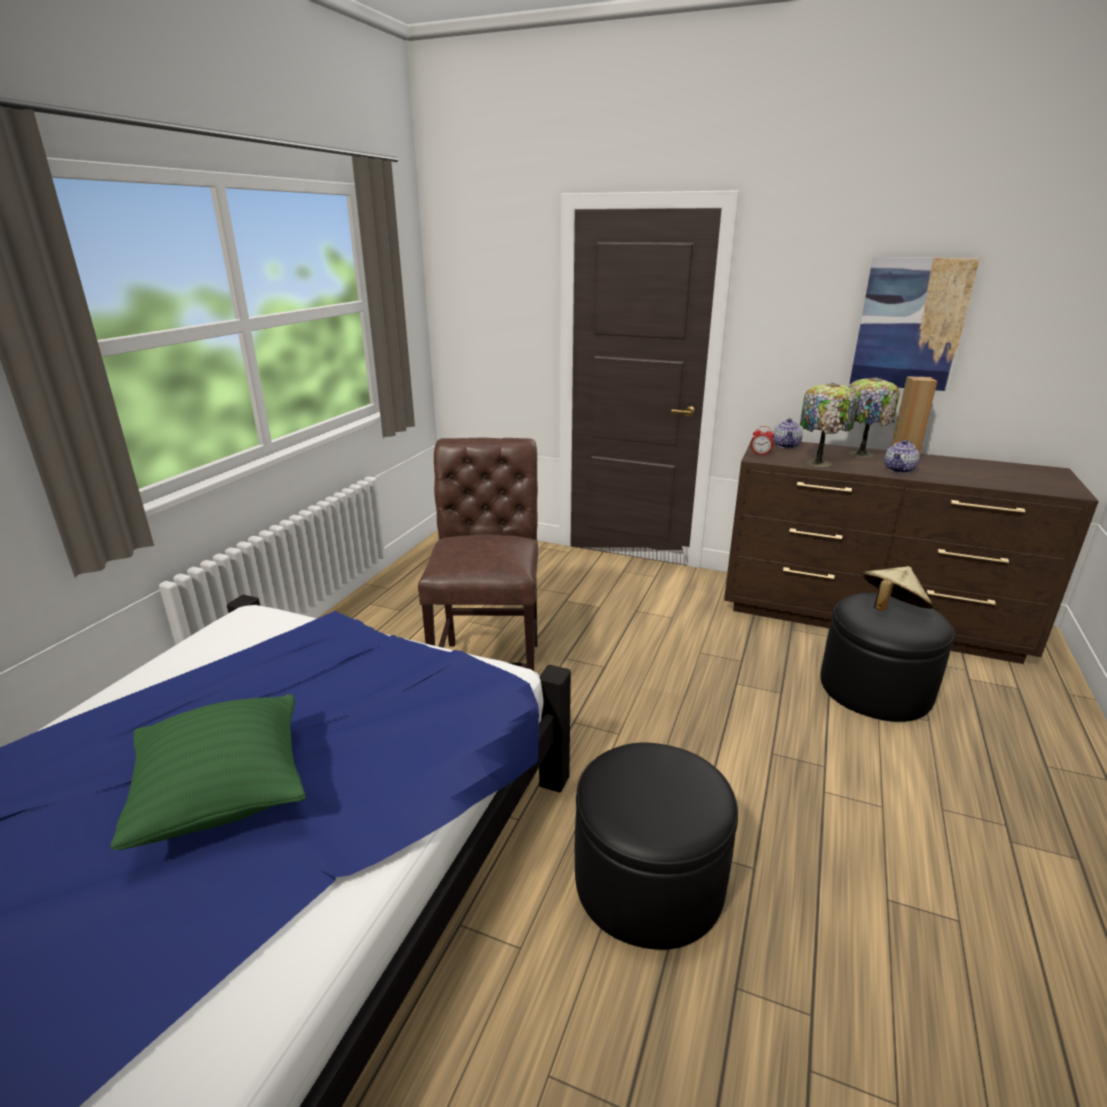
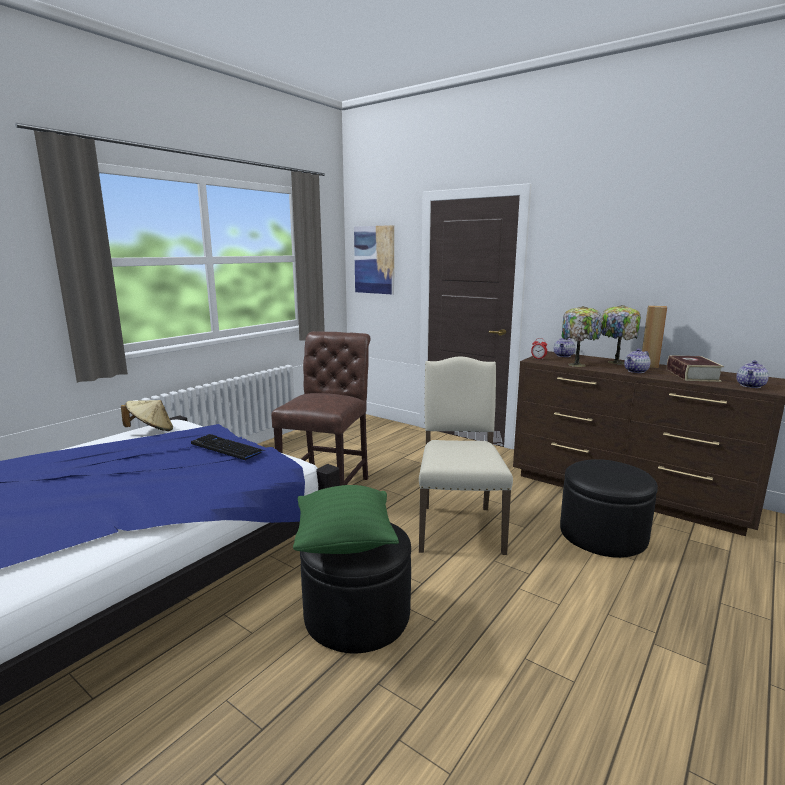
camera: 15 degrees right, 10 degrees down
(224, 797) = (92, 491): green pillow -> green pillow (345, 543)
(391, 664) = (227, 448): none -> keyboard
(700, 707) = (458, 527): none -> beige chair
(890, 609) = (609, 469): beige hat -> beige hat (151, 431)
(910, 324) = (651, 269): picture -> picture (374, 260)
(967, 471) = (692, 375): none -> book
(1047, 485) = (751, 386): none -> teapot

